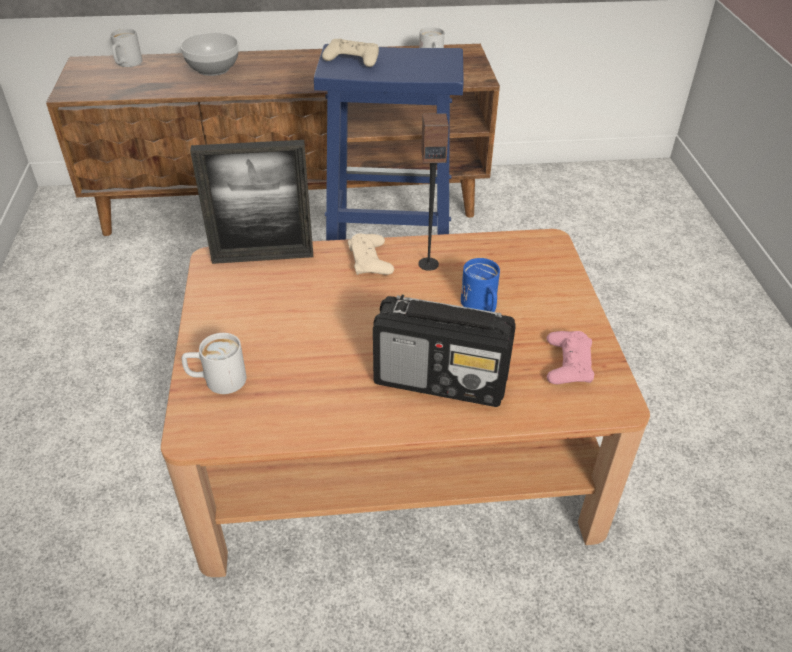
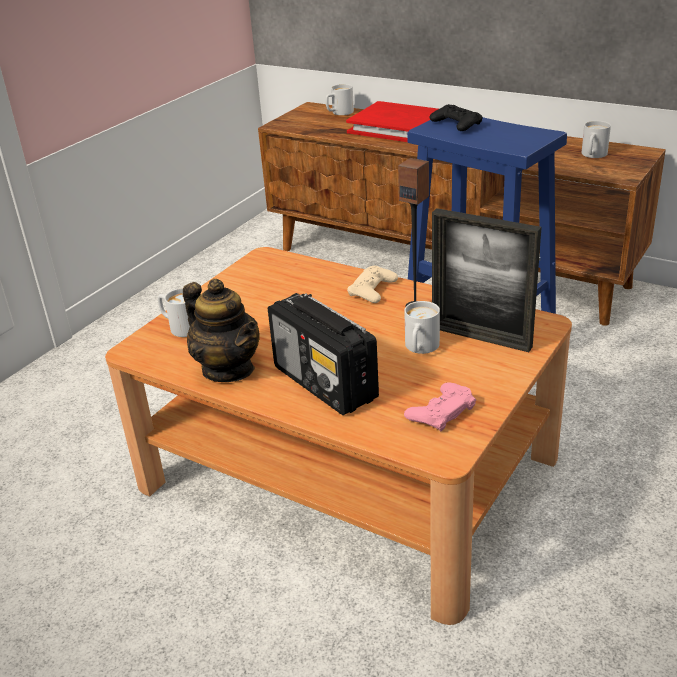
camera: 40 degrees right, 10 degrees down
(214, 69) = (397, 127): bowl -> red book
(263, 257) = (298, 264): picture frame -> picture frame (481, 337)
(329, 408) = (228, 369): none -> teapot
(352, 59) = (456, 124): beige game controller -> black game controller
(481, 307) = (420, 348): blue mug -> white mug

